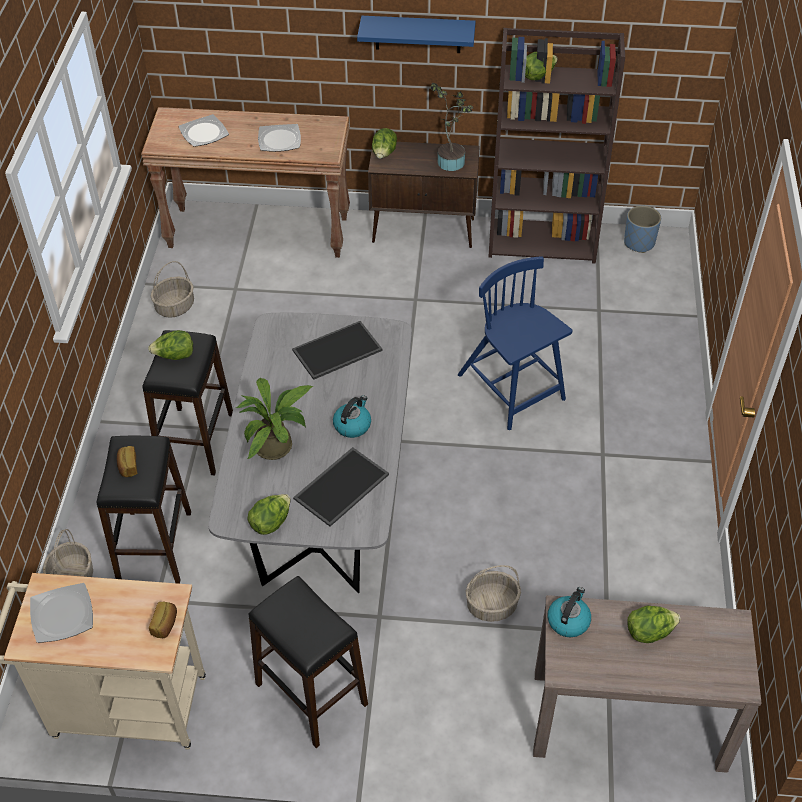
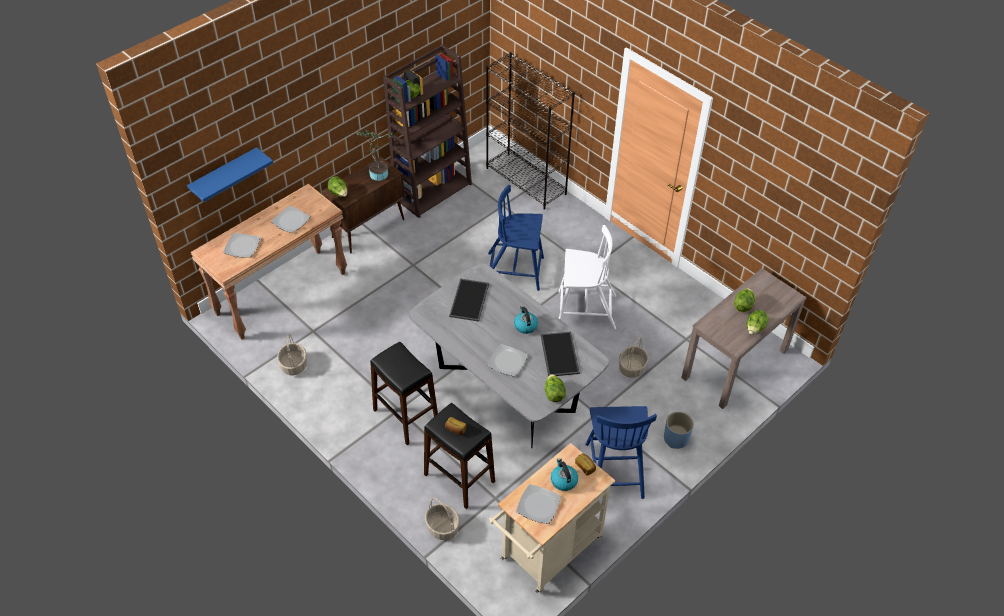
camera: 50 degrees left, 0 degrees up
(174, 356) = (397, 365): lettuce -> lettuce (755, 329)
(278, 445) = (507, 361): potted plant -> plate
(310, 694) = (614, 469): black stool -> blue chair
(418, 34) = (336, 107): blue shelf -> blue shelf (224, 175)
(530, 495) = (585, 310): none -> white chair
(568, 620) = (712, 327): kettle -> kettle (563, 480)
(639, 242) = (477, 160): blue planter -> blue planter (675, 438)
(665, 304) = (526, 181): none -> black bookcase

